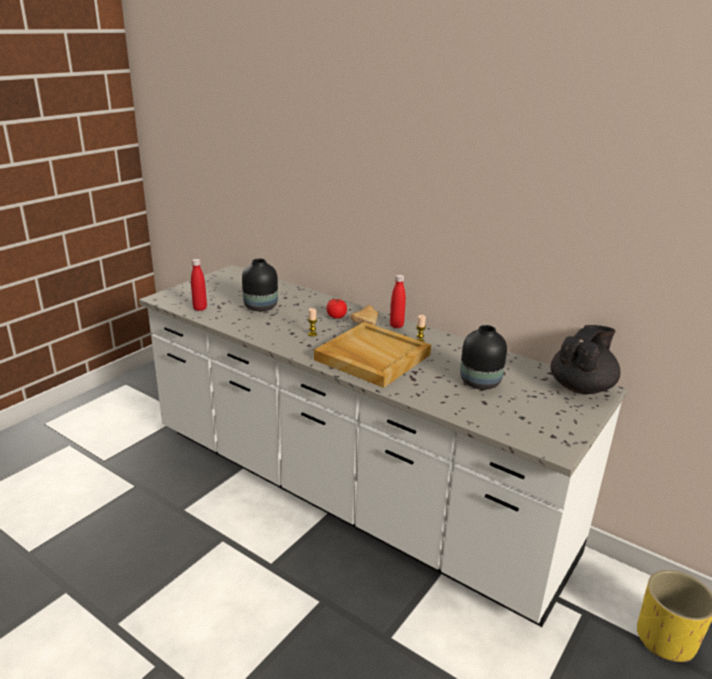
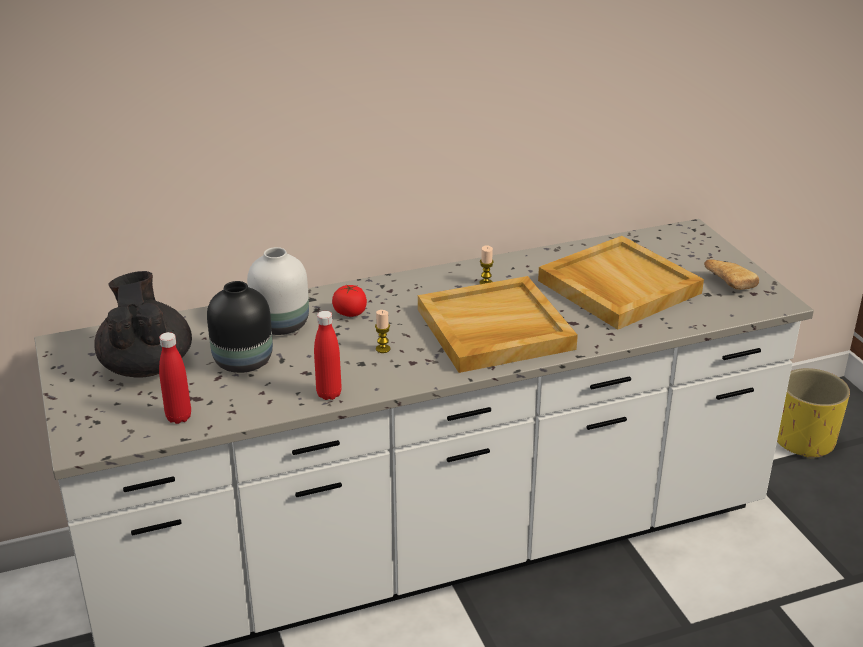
camera: 55 degrees left, 5 degrees up
(302, 304) = (279, 325): none -> white vase
(367, 321) = (391, 297): bread -> bread (727, 282)
(396, 325) = (427, 281): red bottle -> red bottle (329, 394)
(479, 382) = (617, 287): black vase -> beige tray
(581, 387) = (677, 238): black teapot -> black teapot (147, 365)

